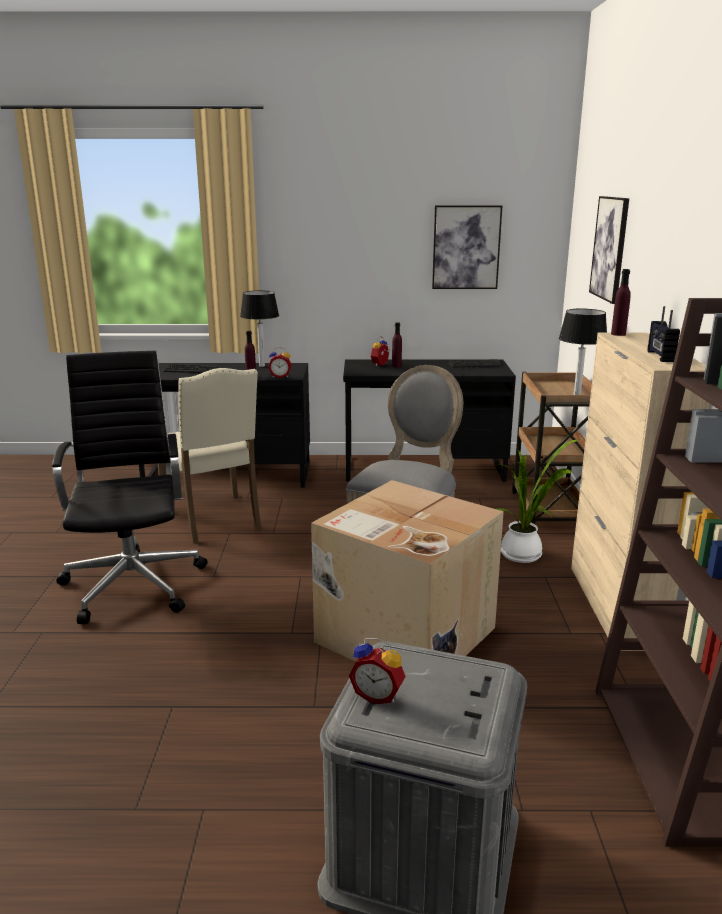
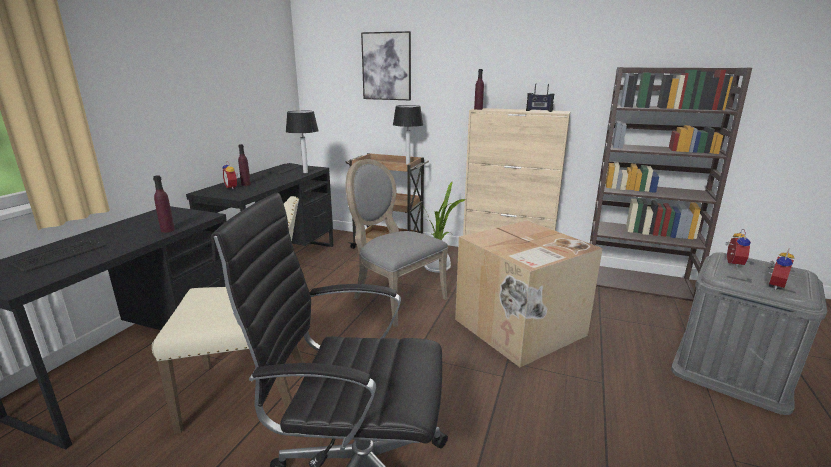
camera: 70 degrees left, 0 degrees up
(261, 366) = (133, 222): table lamp -> table lamp (305, 172)
(280, 376) = (196, 219): alarm clock -> alarm clock (731, 263)
(466, 247) = (247, 75): picture -> none

